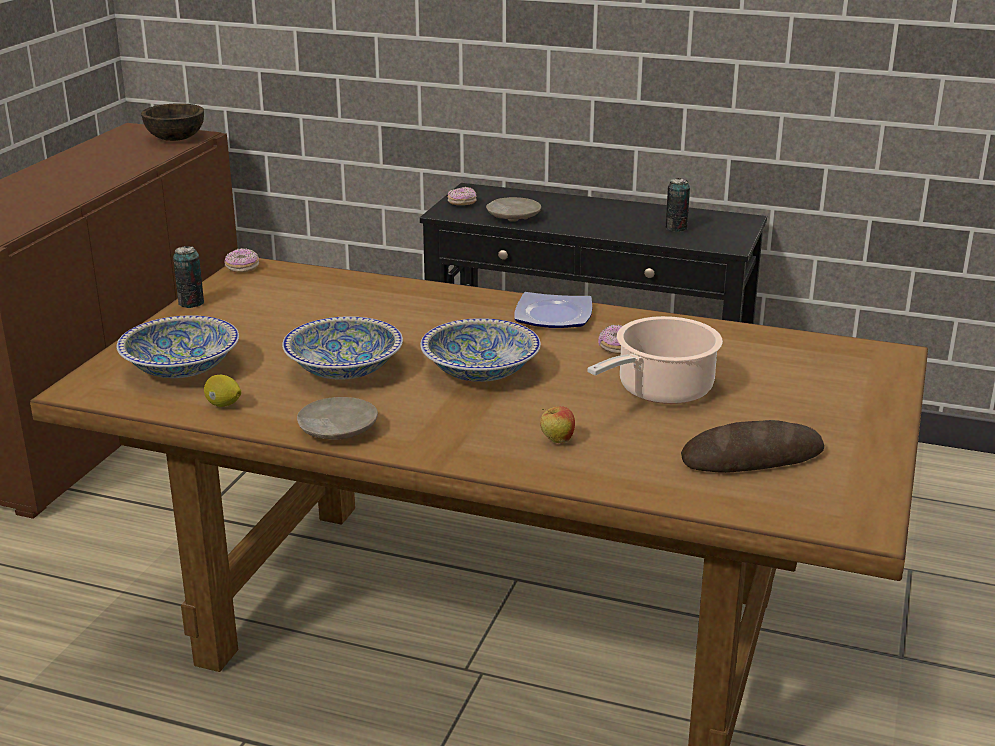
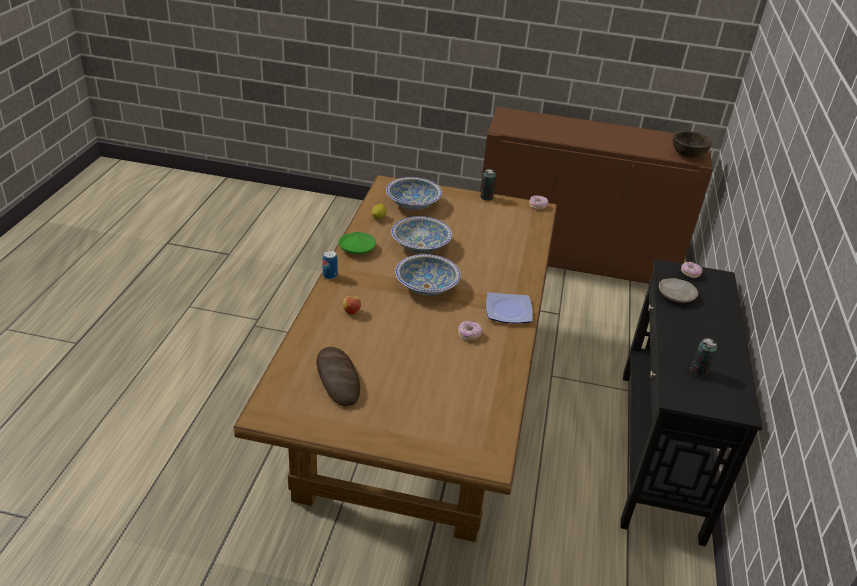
camera: 80 degrees right, 10 degrees up
(337, 430) = (357, 248): beige plate -> green plate
(433, 460) = (330, 276): none -> can
(661, 390) = (415, 349): cooking pot -> none

